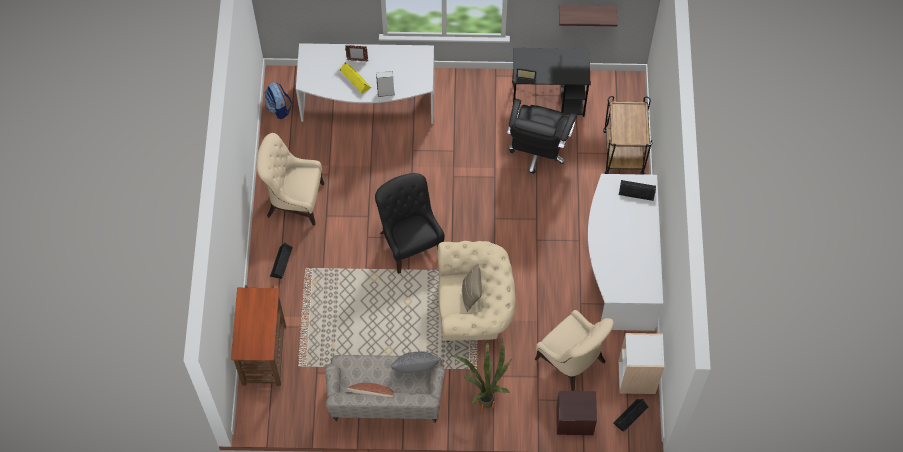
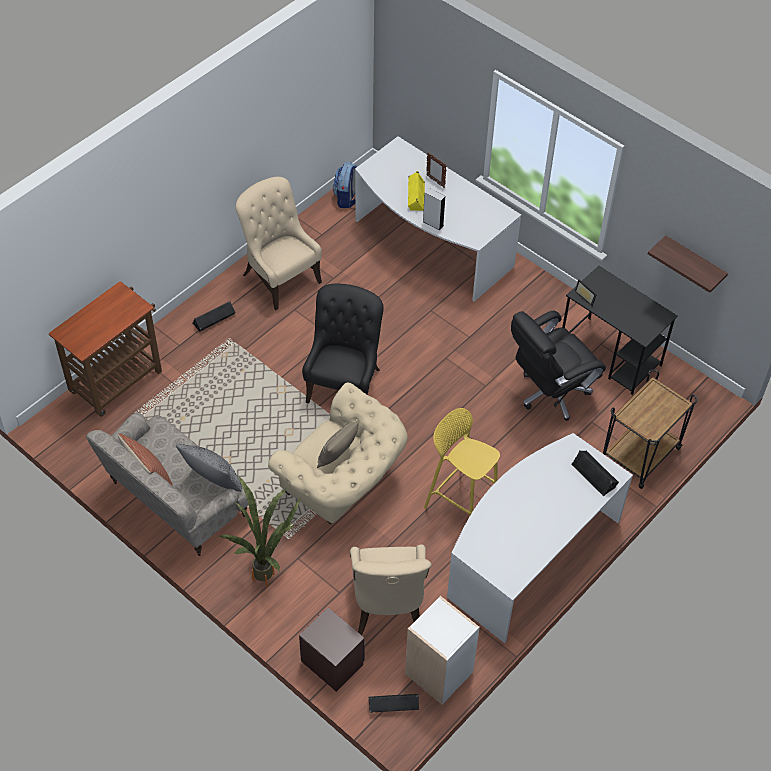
camera: 40 degrees right, 10 degrees down
(551, 263) = (461, 501): none -> yellow stool

